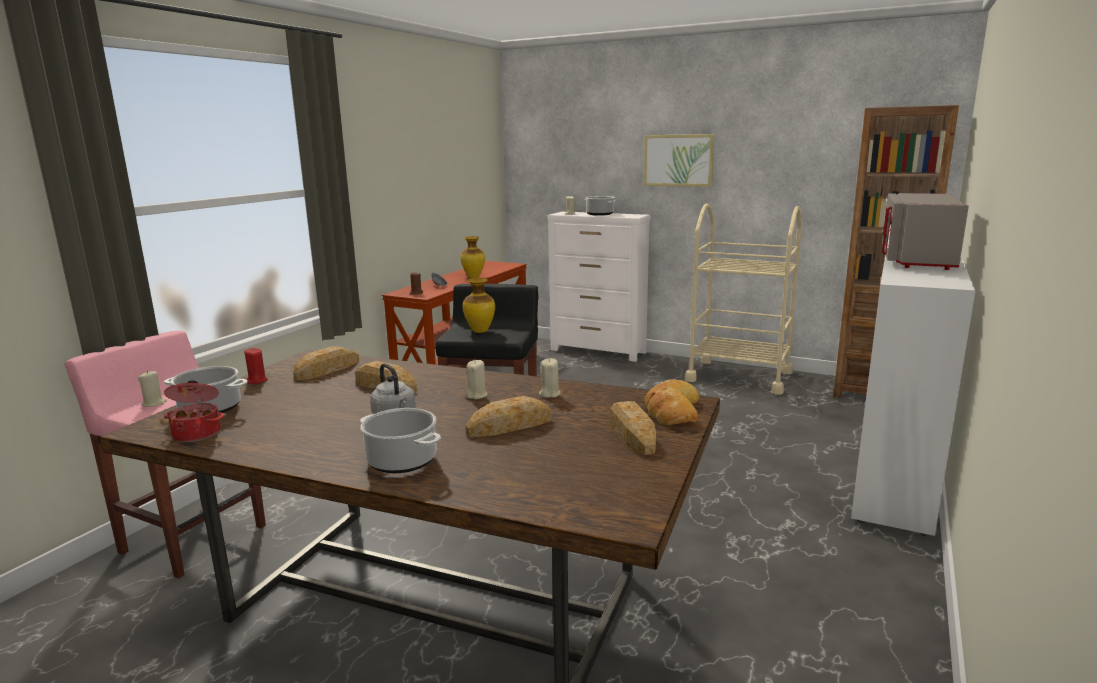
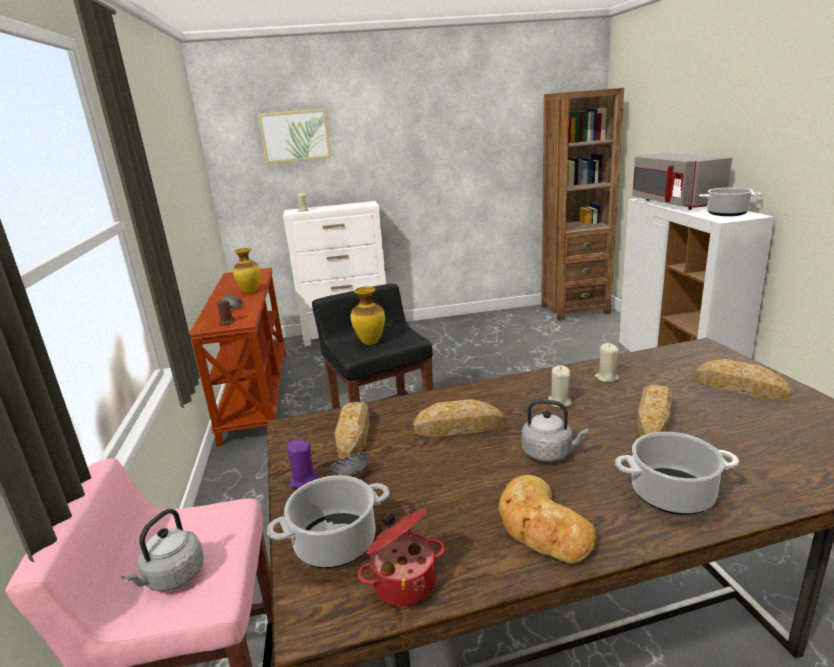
camera: 35 degrees left, 5 degrees up
(154, 403) = (172, 578): beige candle -> grey kettle
(256, 381) = (304, 481): red candle -> purple candle
(281, 386) = (352, 475): none -> bowl
(600, 214) = (333, 207): cooking pot -> cooking pot (727, 213)
(671, 410) = (710, 358): bread -> bread (541, 526)
(678, 160) = (395, 148): picture -> picture (295, 136)
(739, 376) = (481, 324): beige cart -> none

